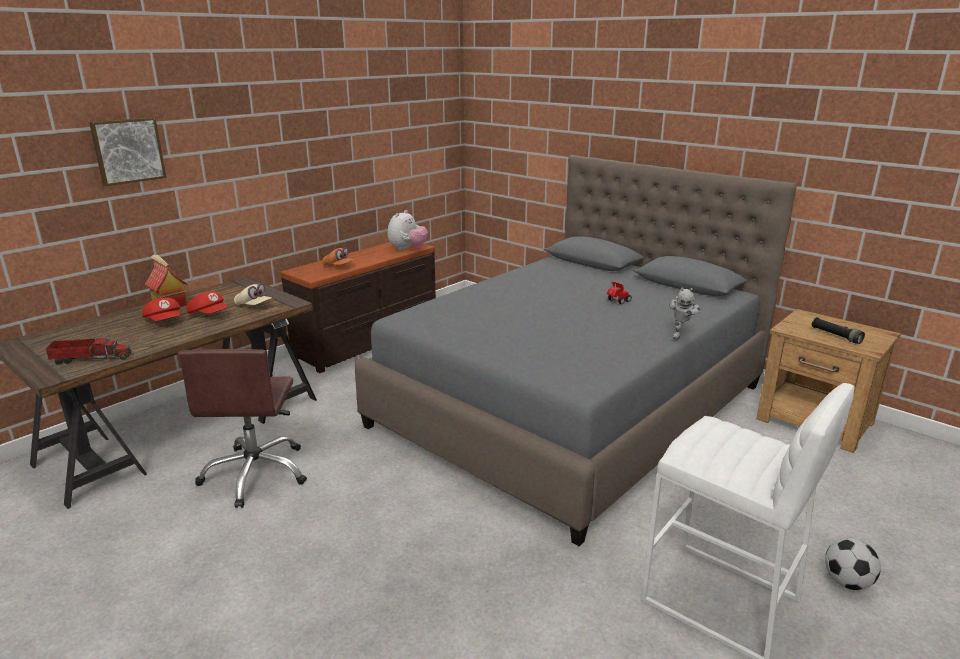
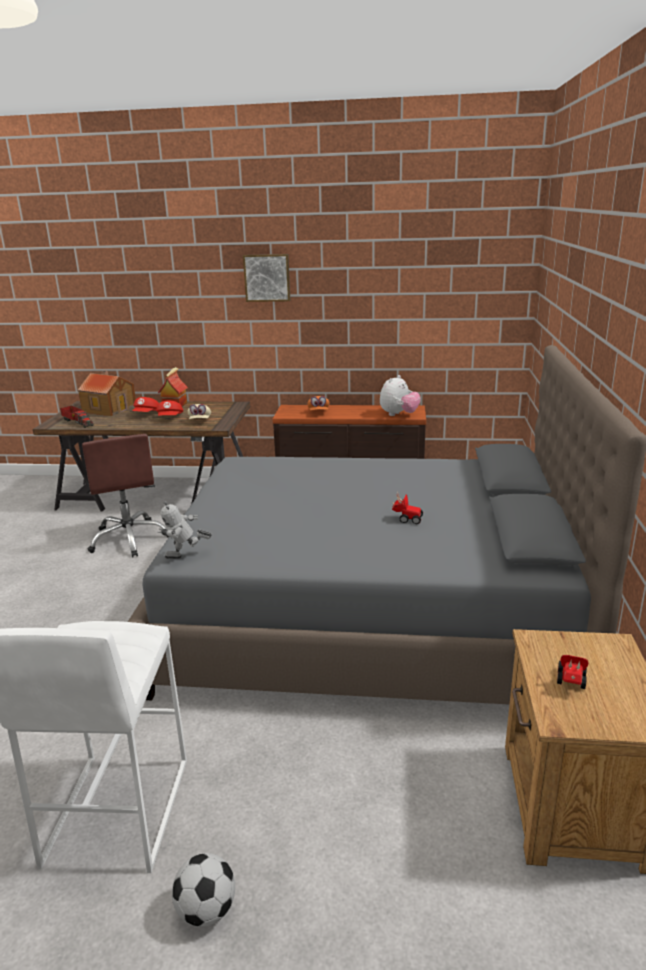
camera: 55 degrees right, 0 degrees up
(84, 333) = (109, 408): none -> toy house
(128, 150) = (169, 289): picture -> picture (267, 277)
(256, 473) = (130, 539): brown office chair -> brown office chair turned 75 degrees counterclockwise
(407, 249) = (398, 415): plush toy -> plush toy turned 45 degrees counterclockwise
(680, 335) = (359, 570): toy robot -> toy robot (186, 557)
(836, 336) = (571, 683): black flashlight -> toy car

